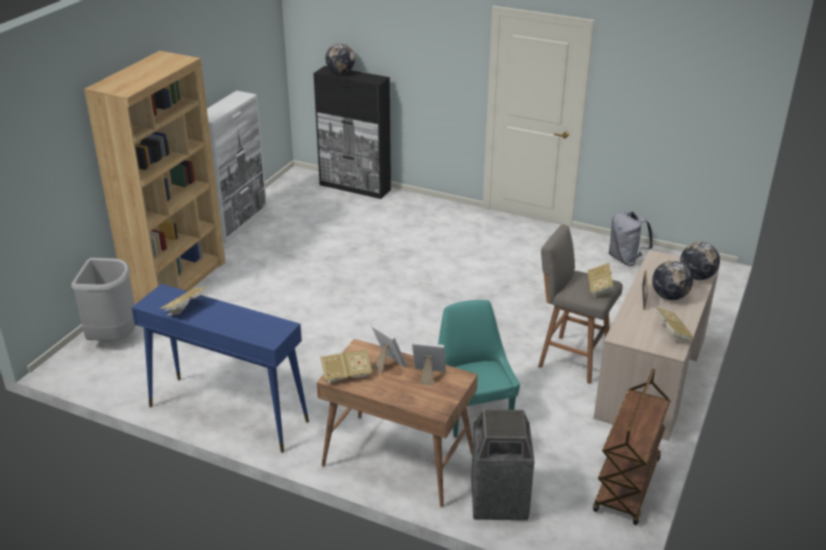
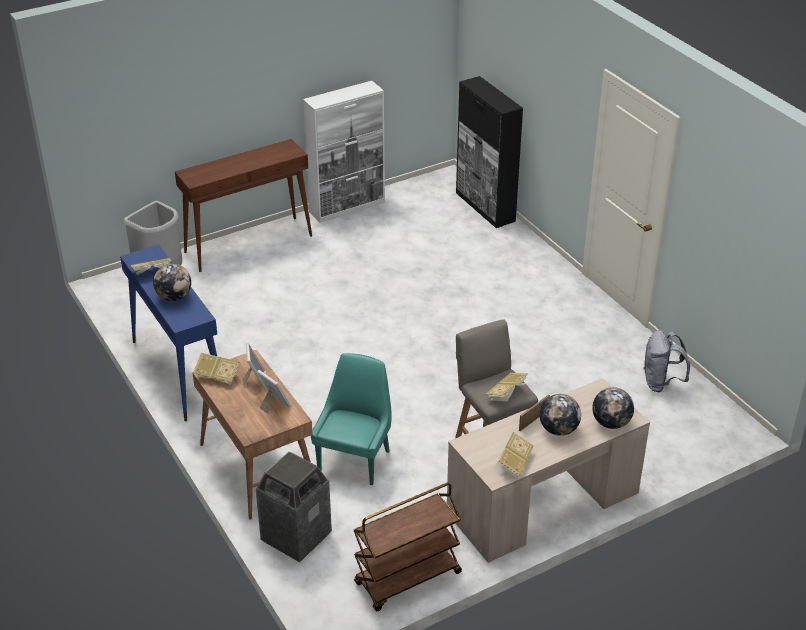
camera: 35 degrees right, 5 degrees up
(177, 281) = (249, 243): brown bookcase -> brown console table
(340, 73) = (483, 89): globe -> globe (174, 297)

